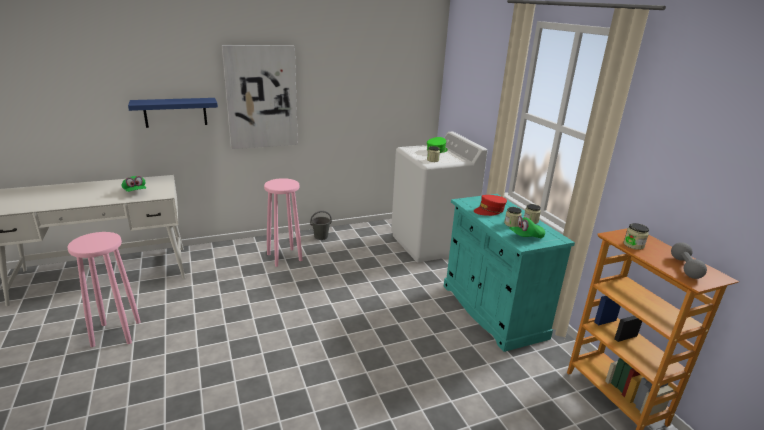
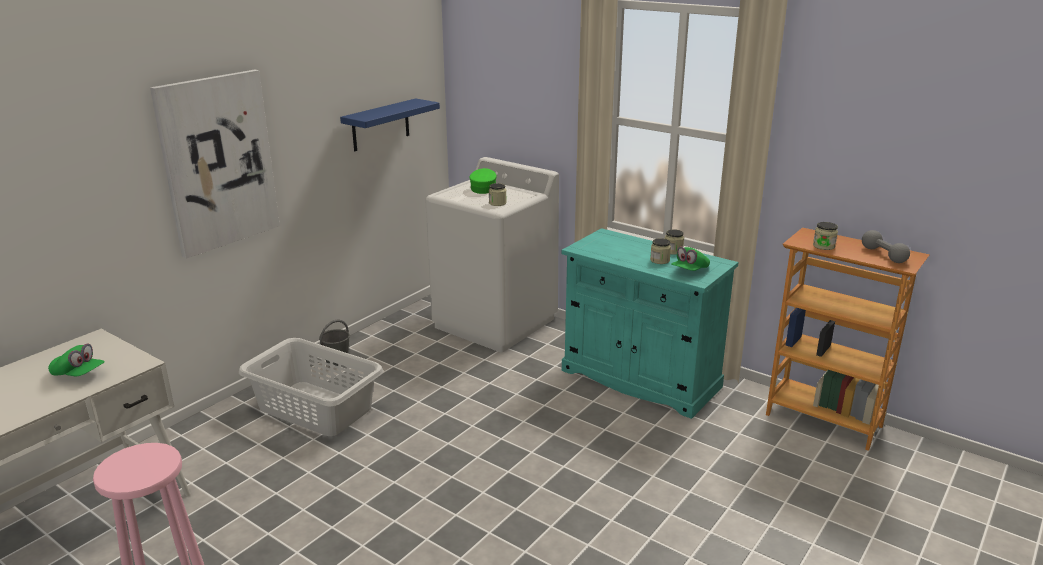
camera: 30 degrees left, 0 degrees up
(175, 112) = (88, 218): blue shelf -> blue shelf (380, 125)
(285, 257) = (315, 407): pink stool -> grey laundry basket
(489, 210) = (619, 251): red cap -> none

